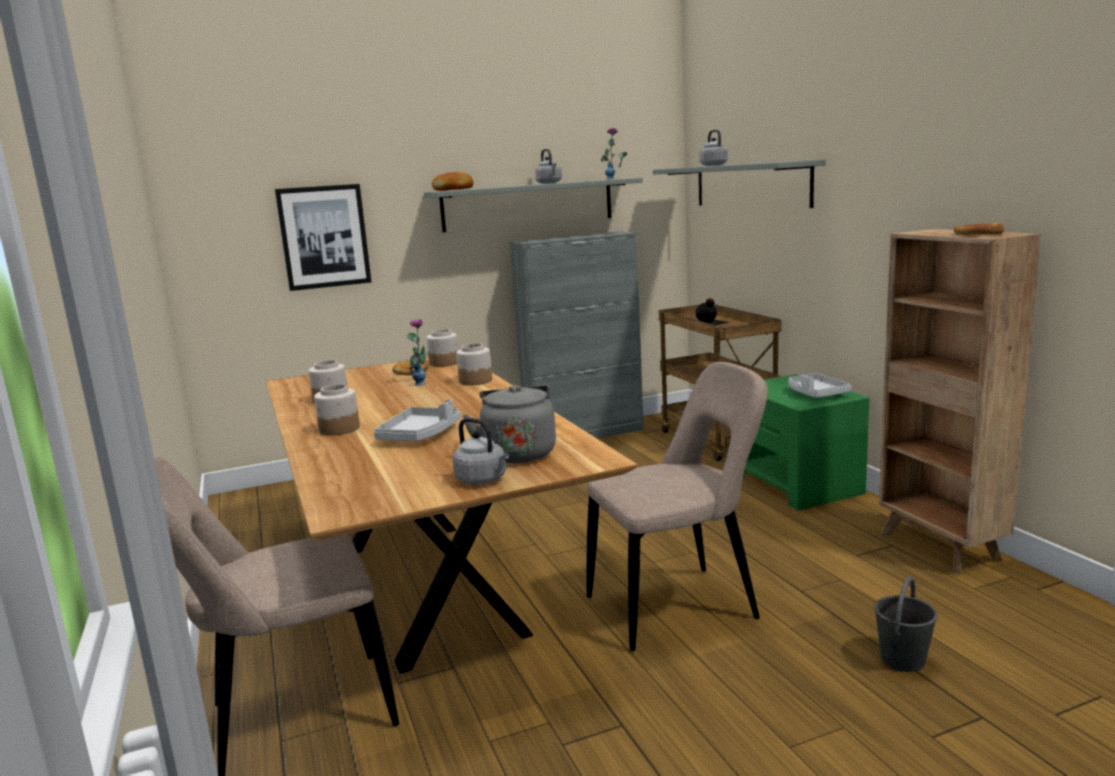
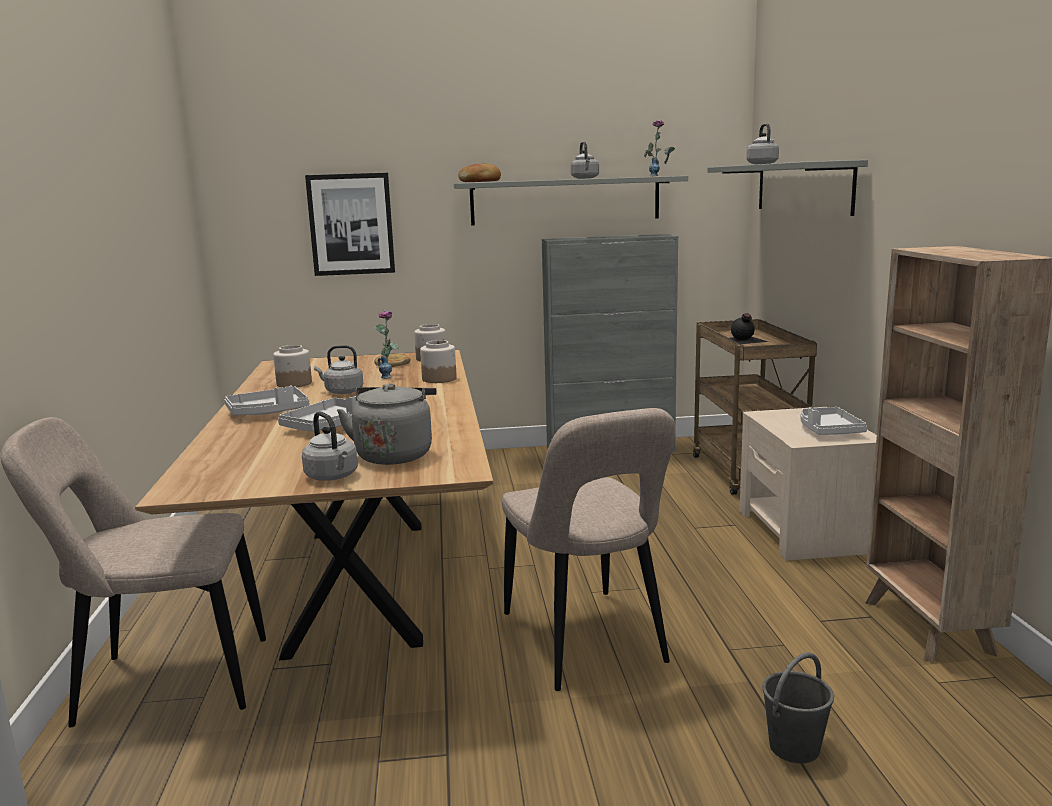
camera: 15 degrees right, 0 degrees up
(339, 429) = (268, 412): jar -> grey tray
(391, 402) = (342, 392): none -> grey kettle
(679, 606) = (586, 642): beige chair -> beige chair turned 75 degrees clockwise
(796, 484) = (804, 531): green nightstand -> beige nightstand
(978, 234) = (982, 254): bread -> none

